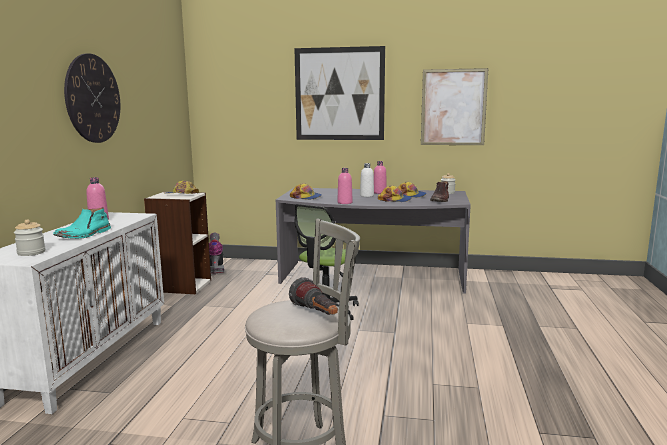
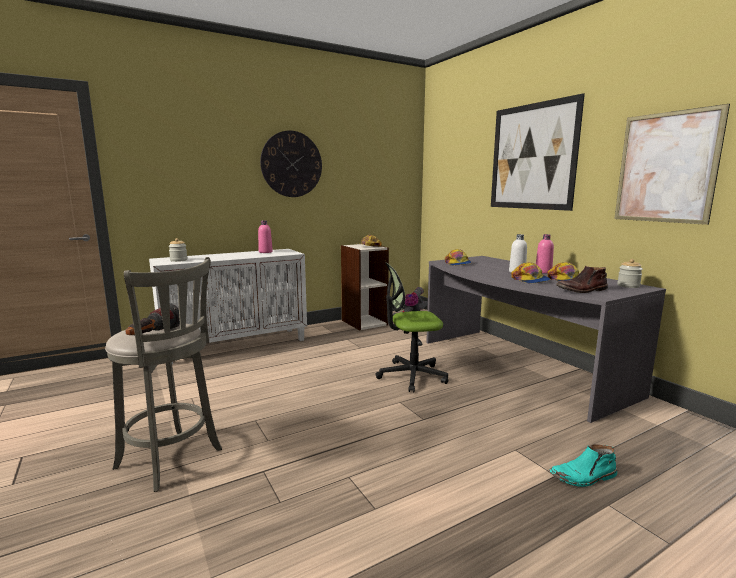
camera: 50 degrees right, 0 degrees up
(84, 235) = (228, 257): turquoise boot -> turquoise boot (583, 477)
(345, 203) = (470, 273): pink bottle -> none

